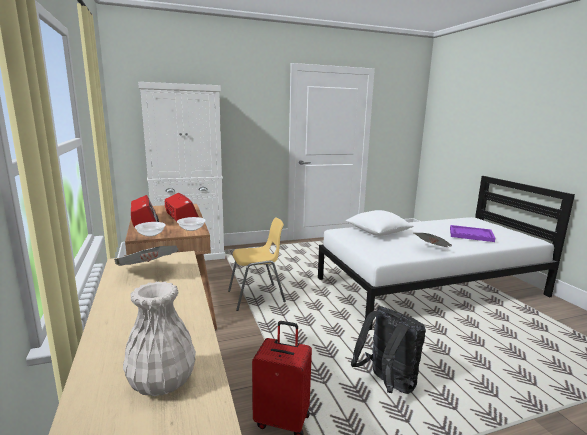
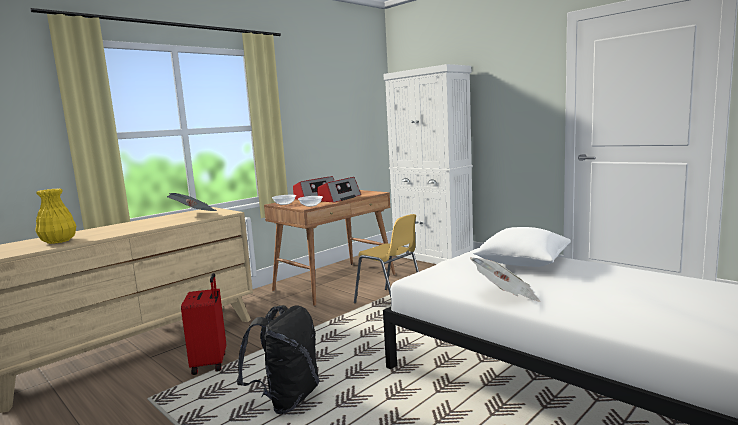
camera: 65 degrees right, 5 degrees down
(162, 382) = (59, 241): white vase -> yellow vase
(471, 235) = (657, 308): purple tray -> none

